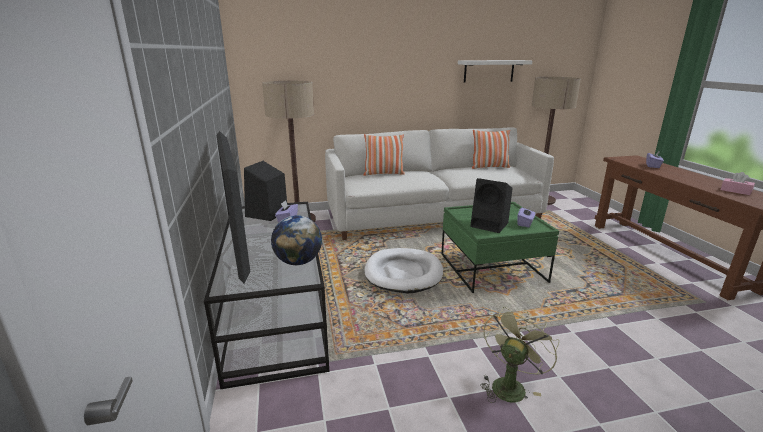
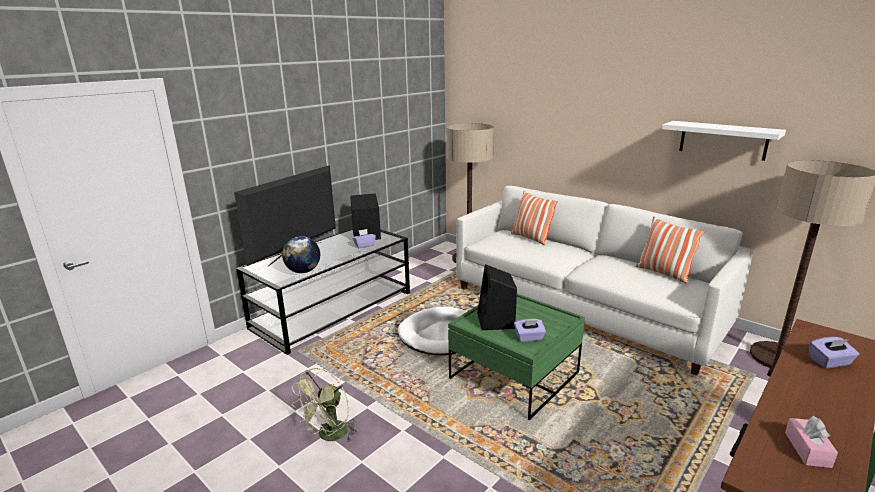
camera: 55 degrees right, 0 degrees up
(509, 384) = (329, 436): green fan -> green fan turned 120 degrees clockwise

